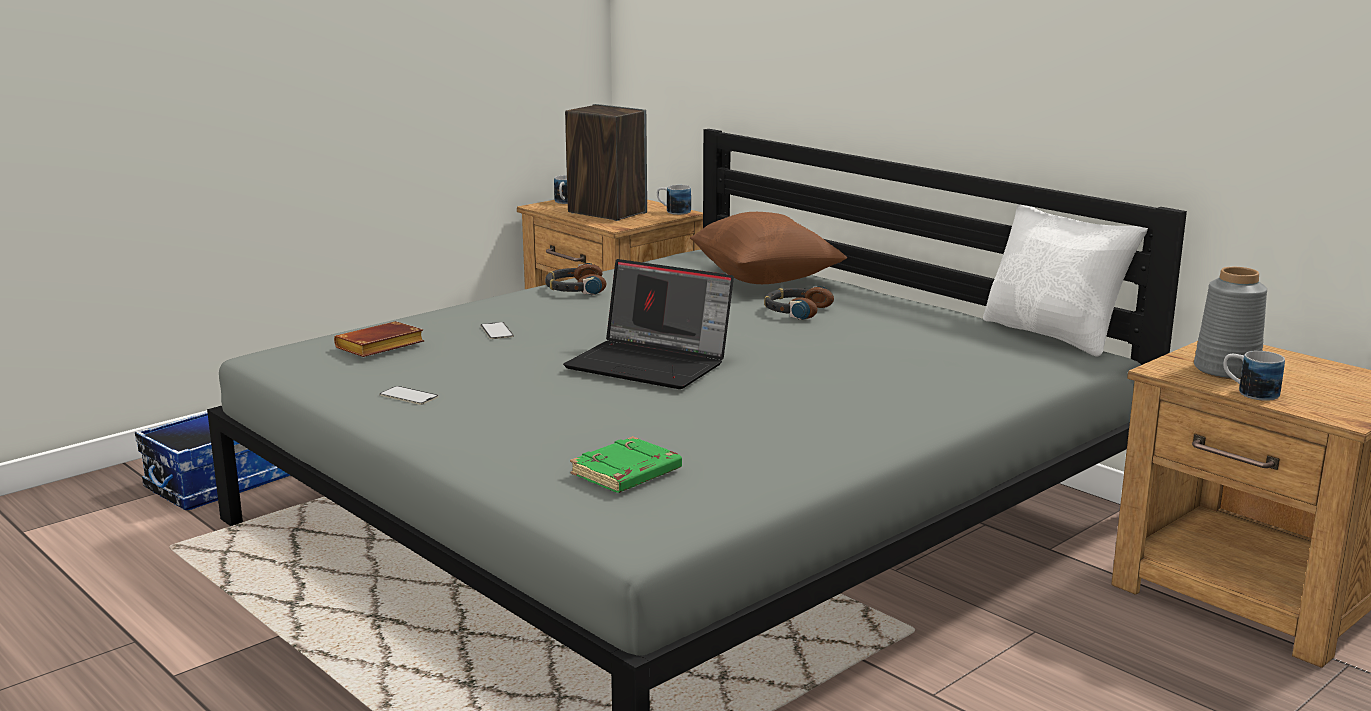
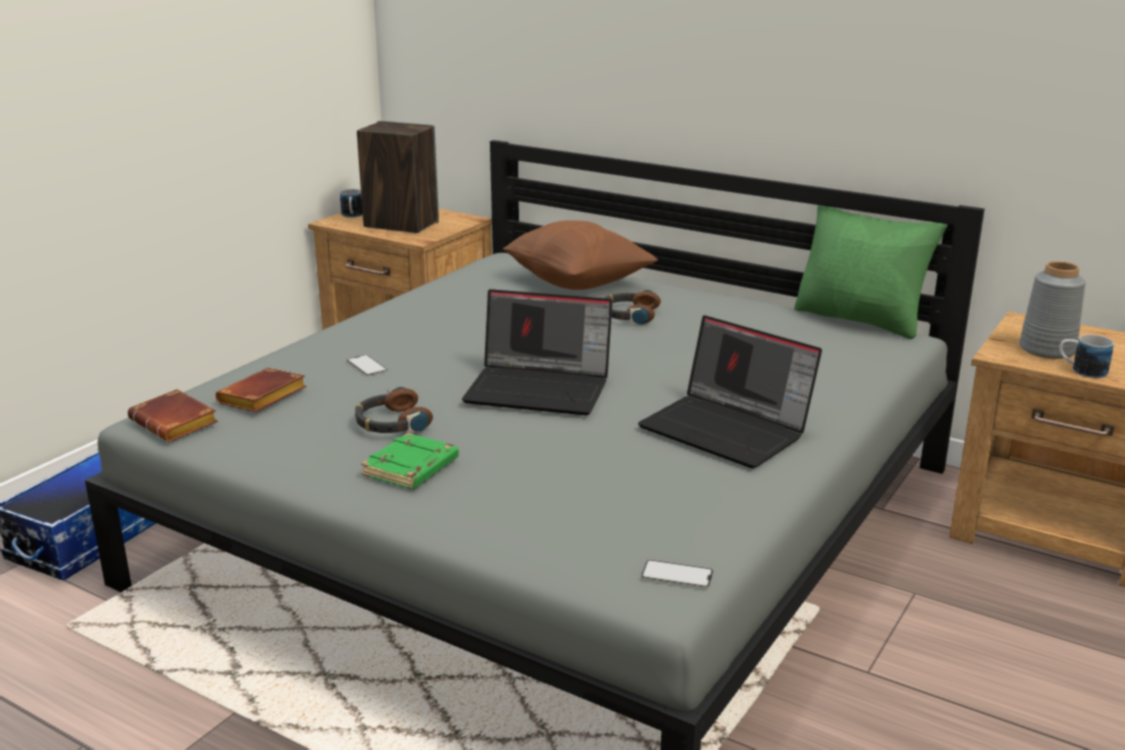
camera: 15 degrees left, 5 degrees up
(289, 360) = (177, 423): none -> brown book
(409, 396) = (329, 453): phone -> phone (677, 575)
(575, 289) = (410, 309): headphones -> headphones (391, 423)
(626, 474) = (601, 519): green book -> green book (411, 468)
(673, 211) = (461, 218): mug -> none
(818, 415) = (728, 429): none -> laptop
(1053, 335) = (860, 320): white pillow -> green pillow

